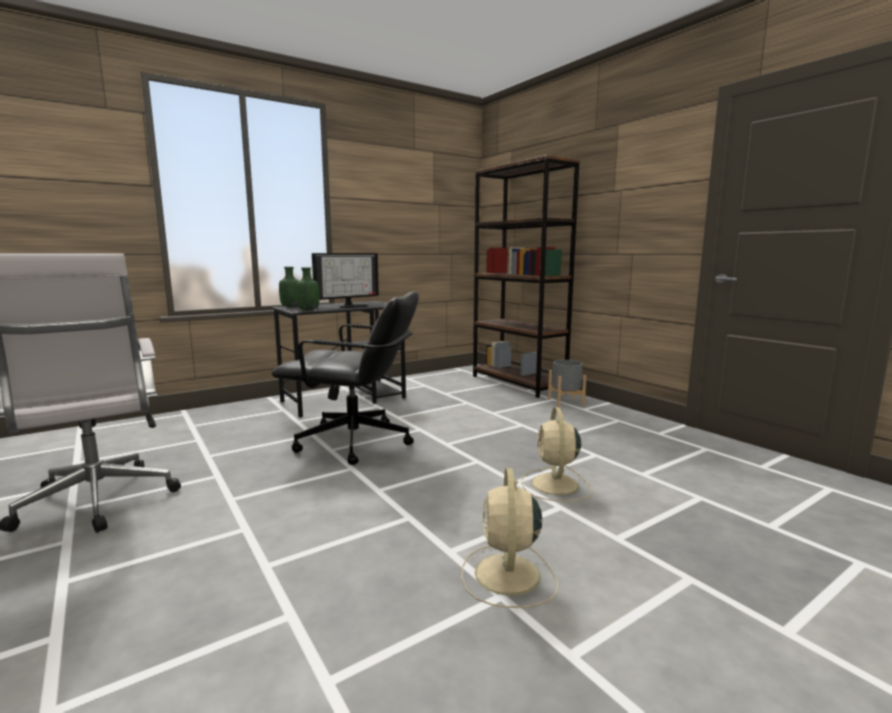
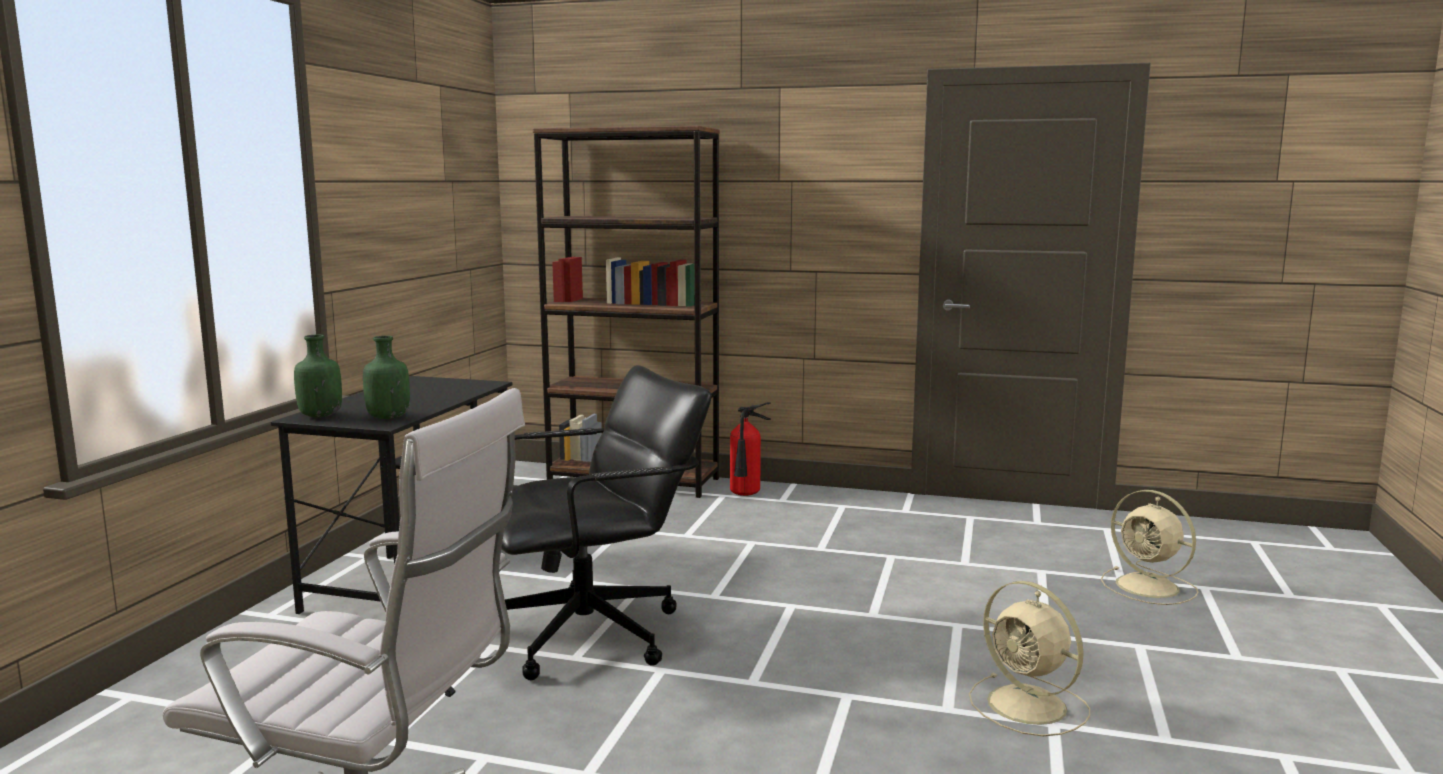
camera: 40 degrees left, 0 degrees up
(352, 306) = (428, 396): monitor -> none
(555, 485) = (914, 604): beige fan -> beige fan (1149, 587)
(566, 402) = (745, 495): grey planter -> fire extinguisher

